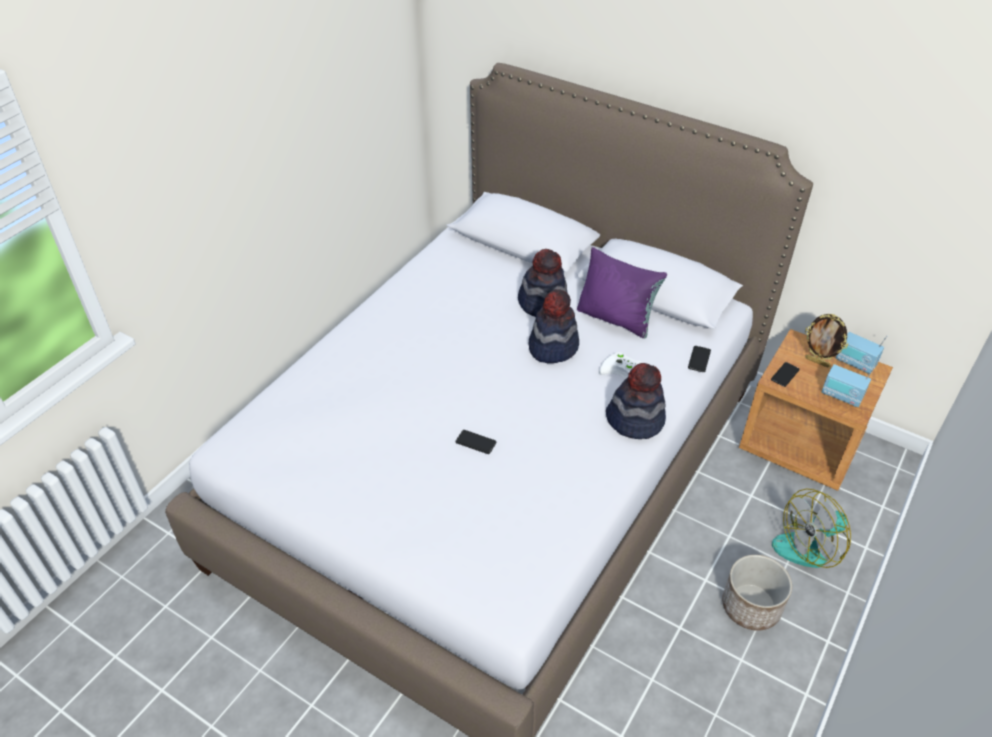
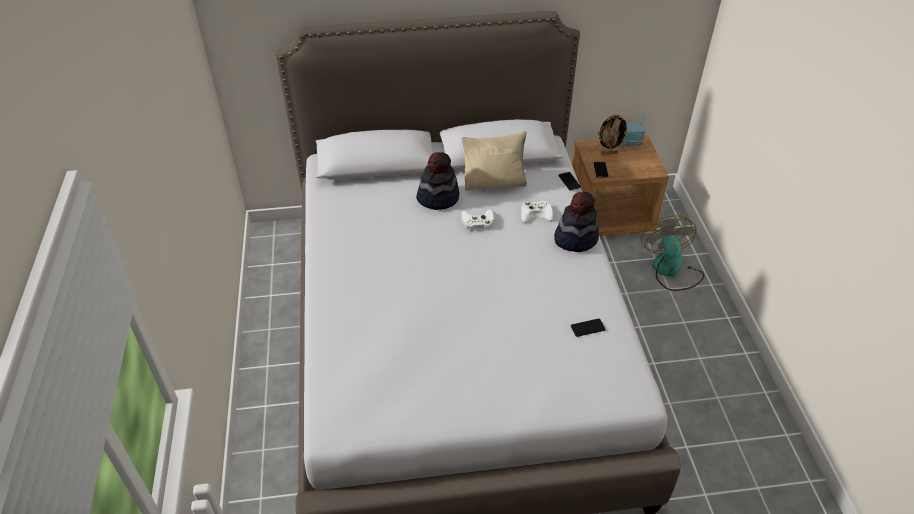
camera: 40 degrees left, 0 degrees up
(476, 442) = (500, 311): phone -> phone (587, 328)
(552, 346) = (476, 222): hat -> white game controller
(616, 318) = (494, 183): purple pillow -> beige pillow
(751, 606) = (676, 325): planter -> none
(812, 545) = (670, 270): fan -> fan turned 150 degrees clockwise
(841, 396) = (641, 166): radio -> none

